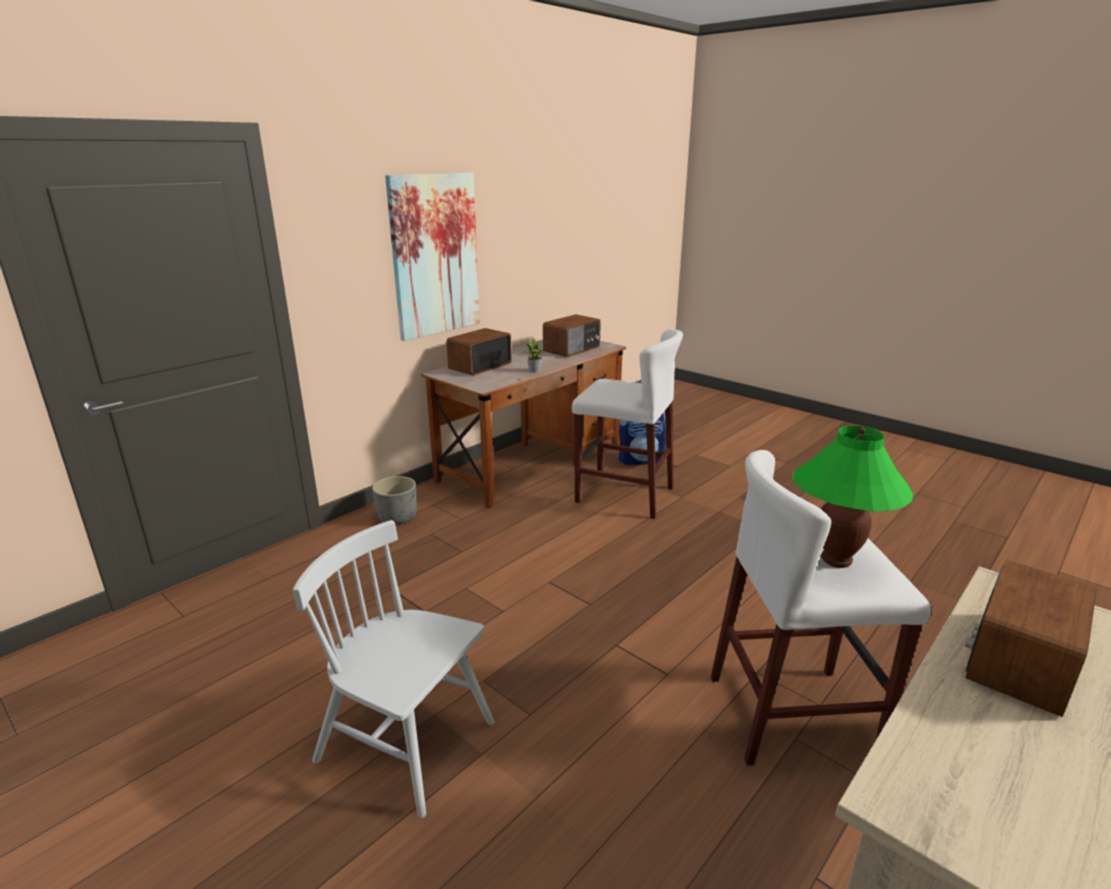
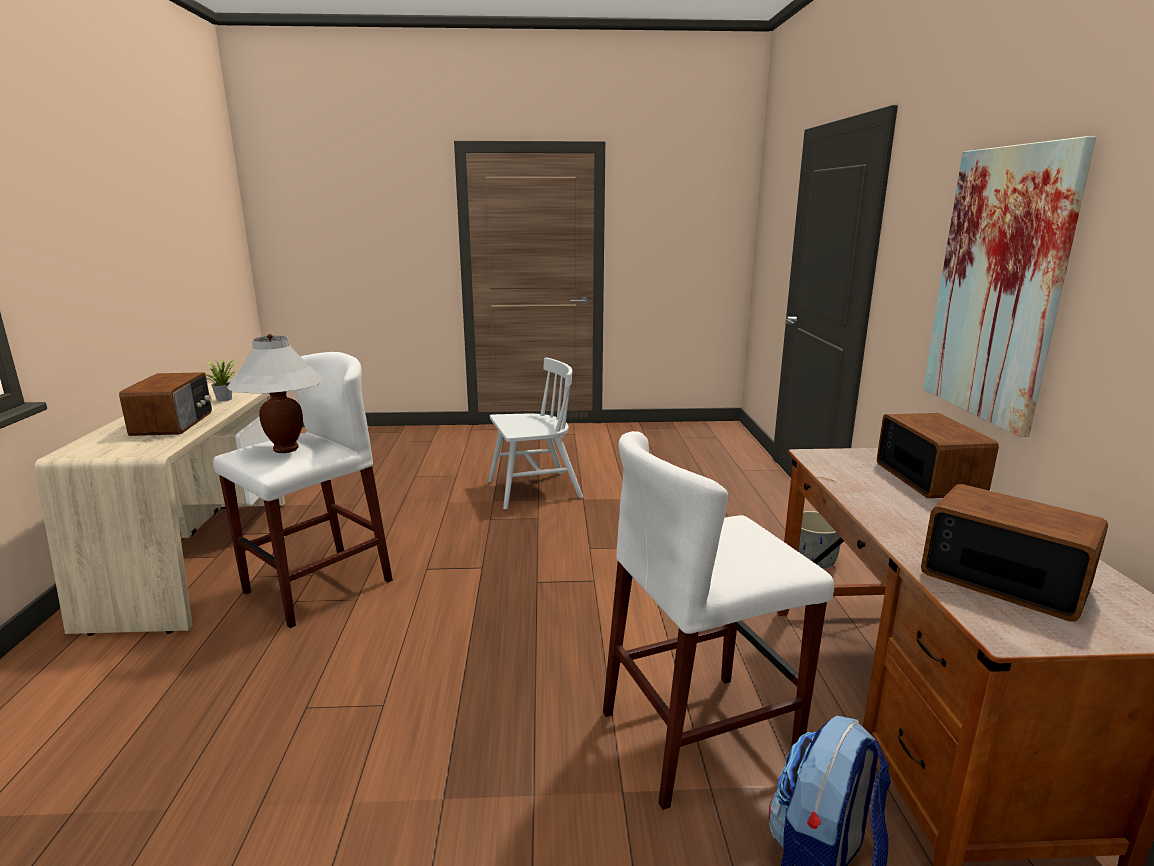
camera: 135 degrees right, 5 degrees down
(533, 371) = (860, 497): potted plant -> potted plant (225, 399)
(572, 349) = (1002, 579): radio -> radio turned 135 degrees clockwise
(836, 560) = (285, 449): green table lamp -> white table lamp

